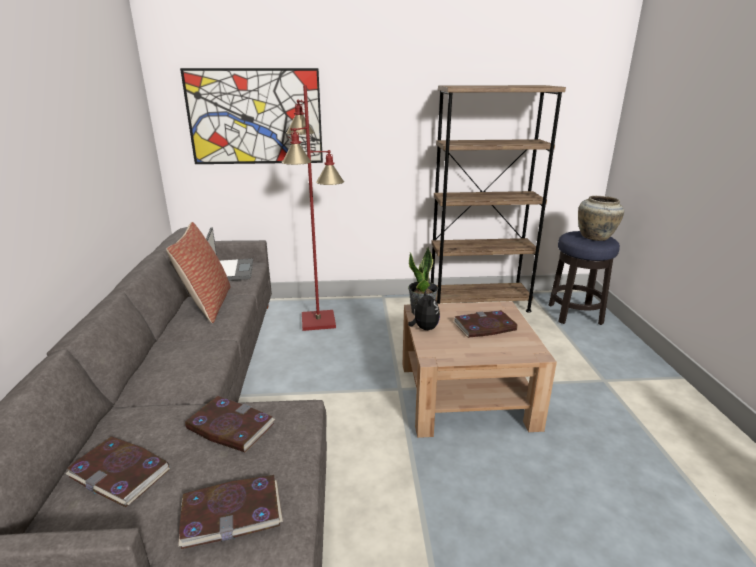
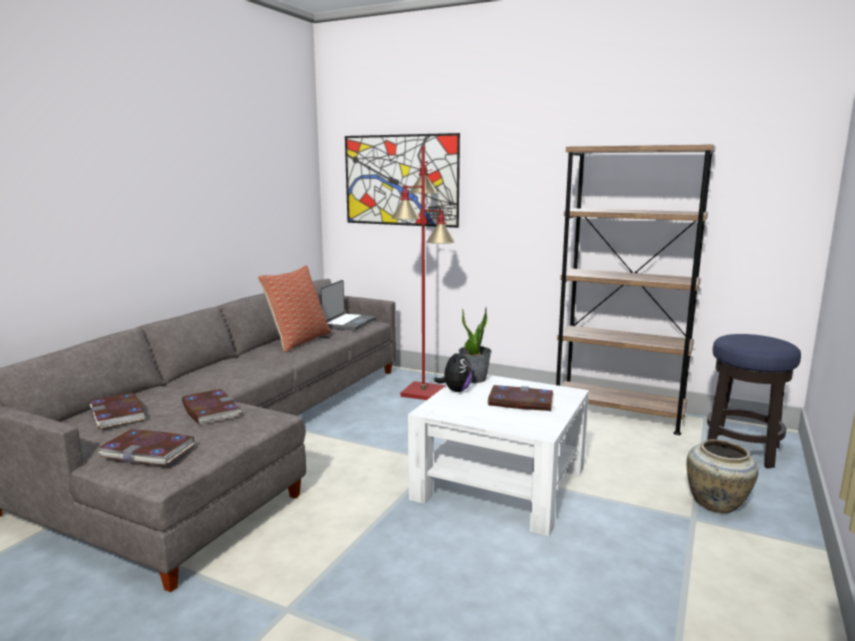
camera: 30 degrees right, 10 degrees down
(466, 394) = (500, 483): brown coffee table -> white coffee table
(596, 237) = (765, 342): beige vase -> beige vase (716, 504)

